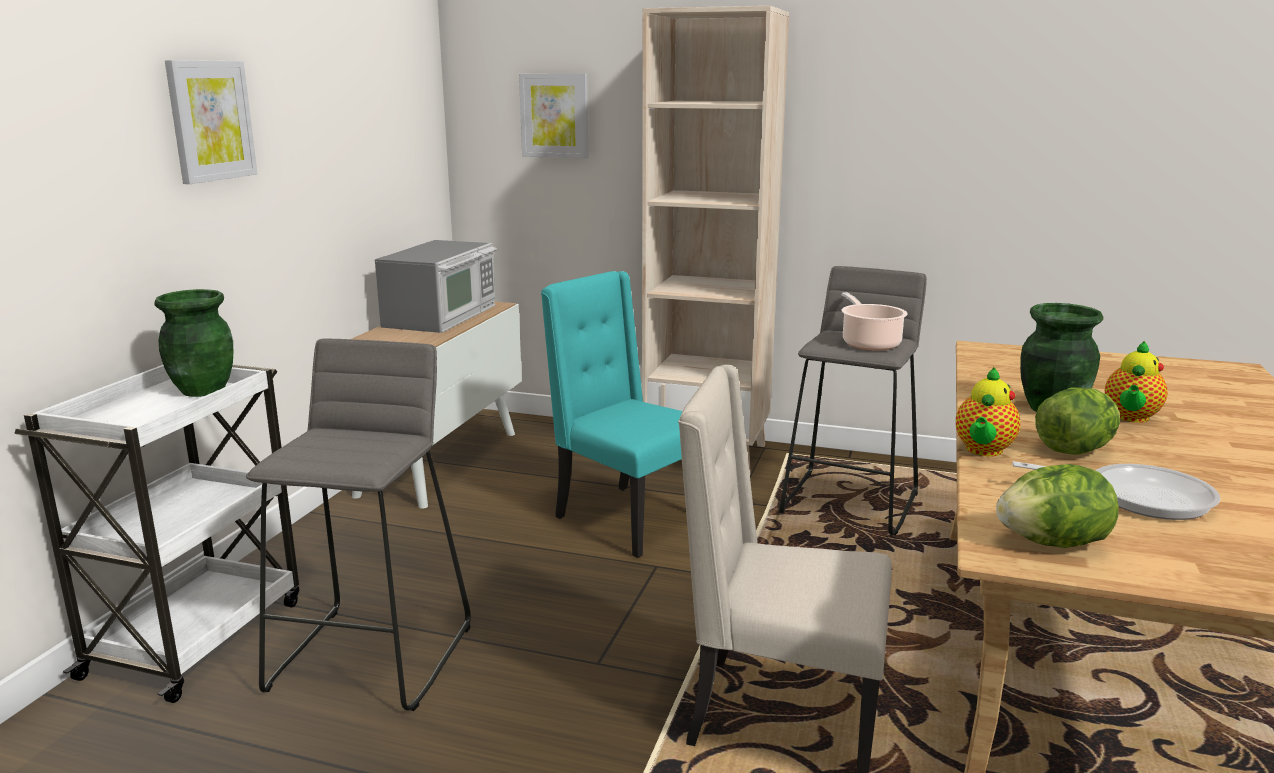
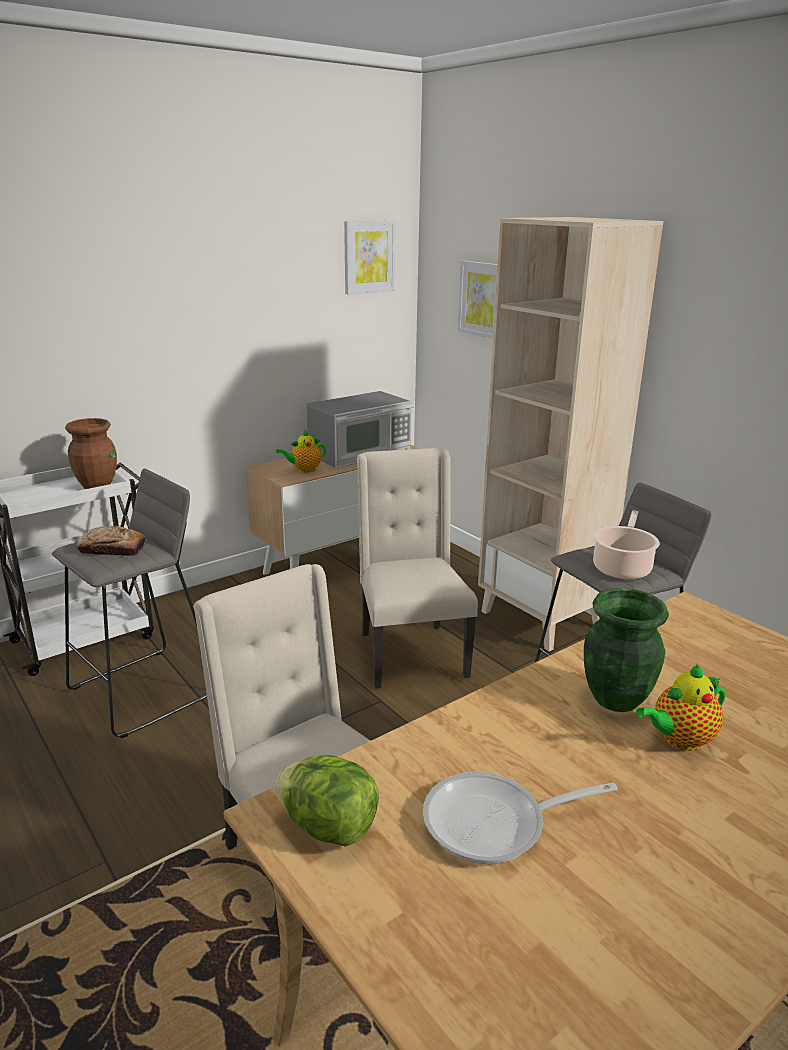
camera: 35 degrees right, 5 degrees up
(203, 390) = (97, 485): green vase -> brown vase
(210, 120) = (155, 300): picture -> picture (369, 257)
(343, 448) = (112, 549): none -> bread
(628, 518) = (410, 654): turquoise chair -> beige chair
(983, 451) = (459, 715): teapot -> teapot (304, 470)
(1075, 450) = (543, 750): lettuce -> none
(1137, 497) = (495, 824): frying pan -> frying pan turned 120 degrees clockwise

